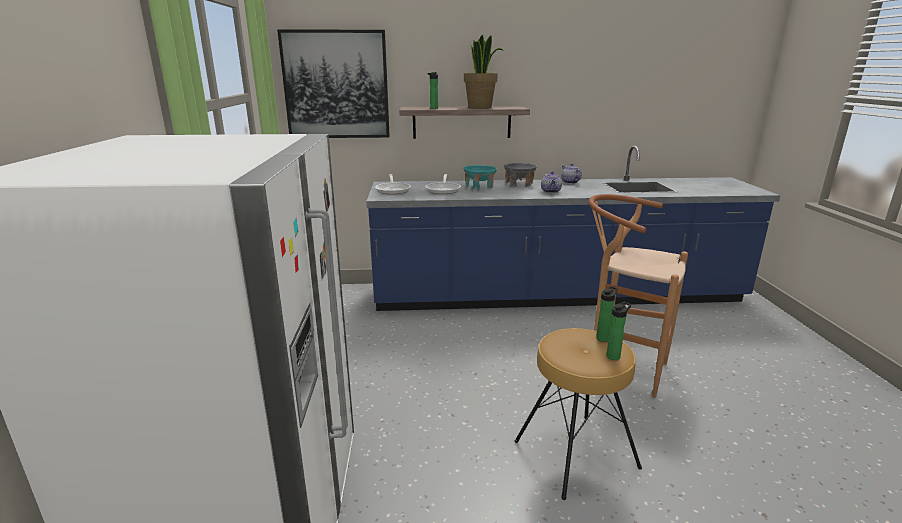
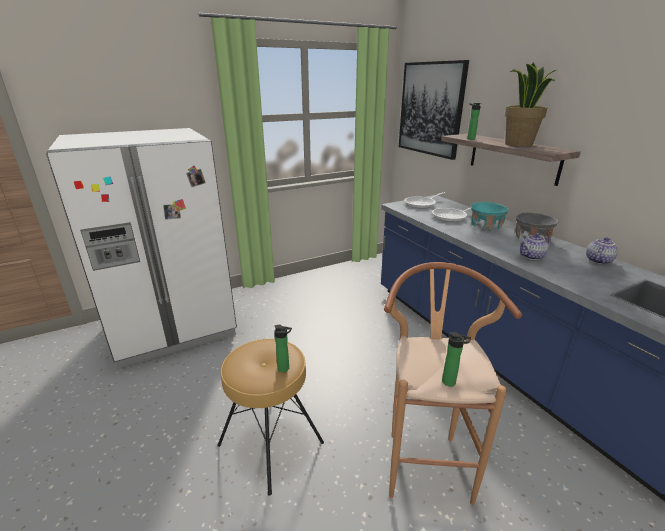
camera: 65 degrees right, 5 degrees up
(614, 356) = (254, 379): bottle -> bottle (451, 382)

